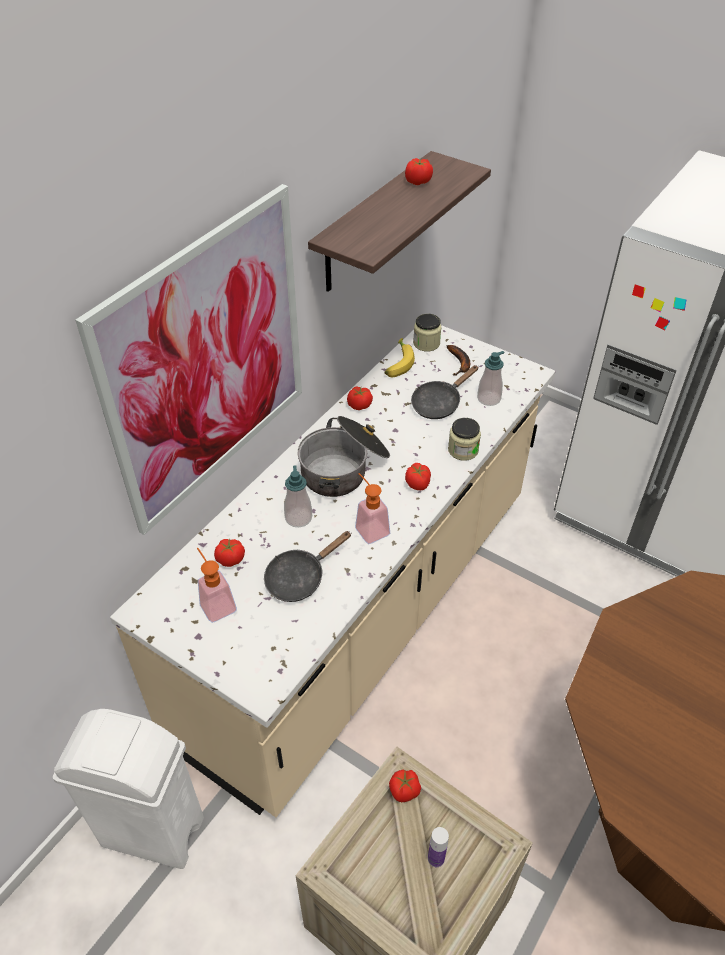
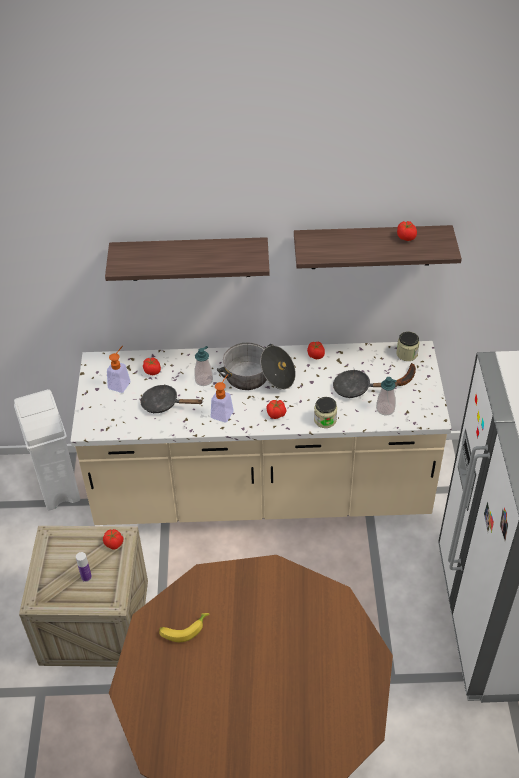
camera: 55 degrees right, 0 degrees up
(208, 362) = (190, 259): picture -> shelf
(397, 363) = (372, 351): banana -> banana (183, 629)

